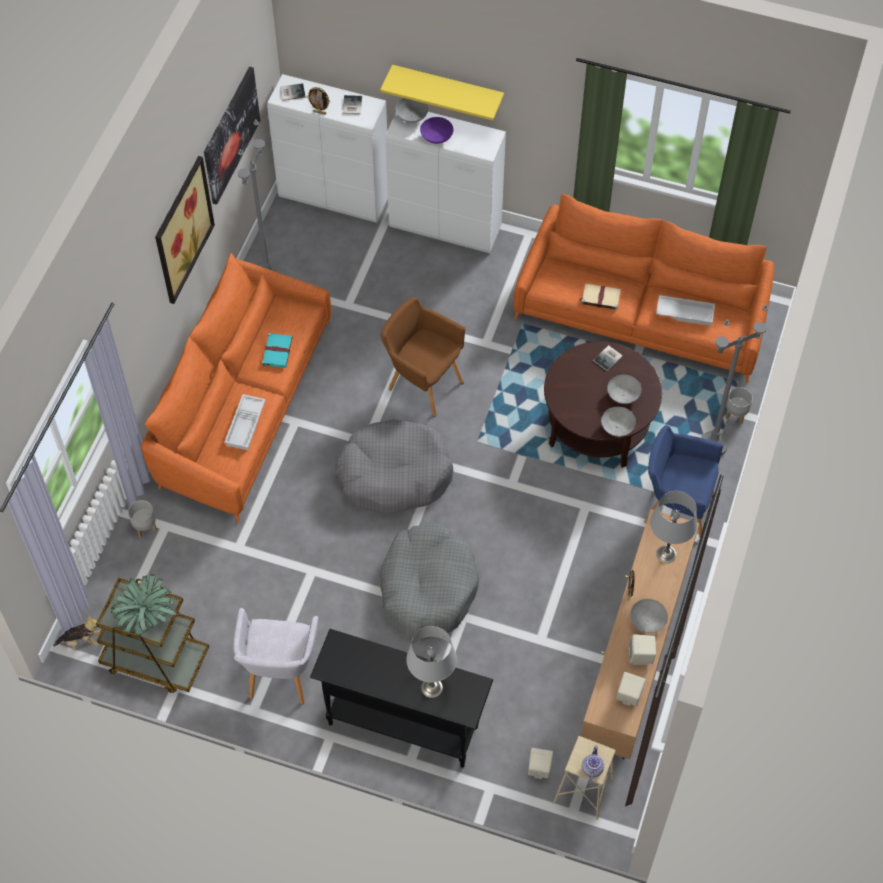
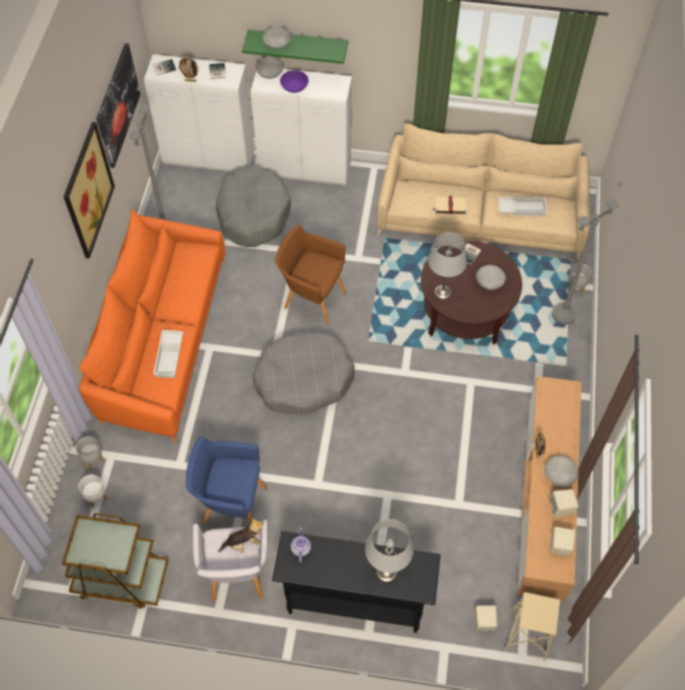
camera: 10 degrees left, 0 degrees up
(81, 641) = (51, 573): plush toy -> plush toy (244, 543)
(142, 569) = (96, 497): none -> white planter
(146, 615) = (108, 546): potted plant -> none
(277, 351) = (186, 288): turquoise book -> none
(427, 588) = (351, 474): grey dog bed -> grey dog bed (253, 213)
(447, 88) = (298, 44): yellow shelf -> green shelf
(591, 768) = (543, 621): teapot -> teapot (300, 548)
(618, 428) = (491, 311): grey bowl -> grey bowl (278, 45)
(641, 315) = (480, 218): orange sofa -> beige sofa
(666, 554) = (560, 413): grey table lamp -> grey table lamp (442, 292)
(675, 507) = (545, 371): blue armchair -> blue armchair (231, 503)

